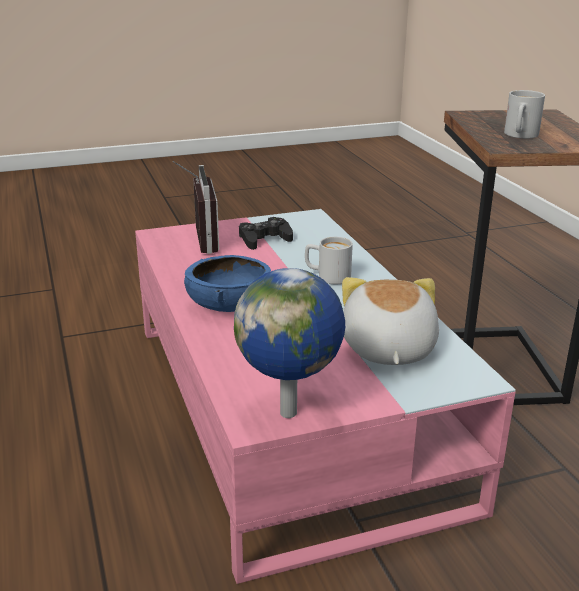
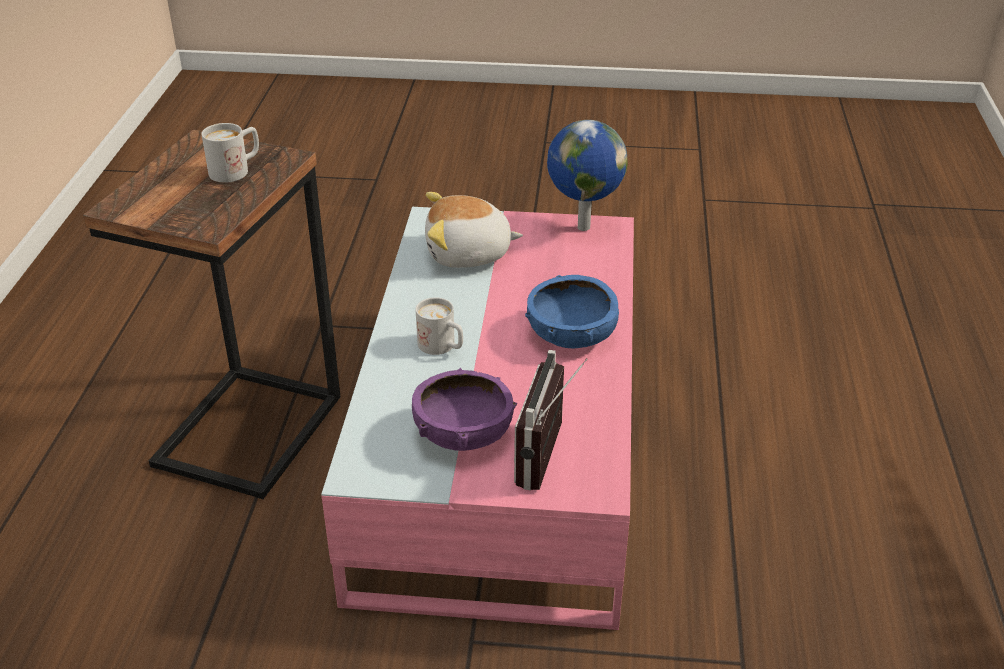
camera: 155 degrees left, 10 degrees up
(264, 239) = (462, 434): black game controller -> purple bowl
(387, 349) = (468, 254): plush toy -> plush toy turned 60 degrees clockwise

